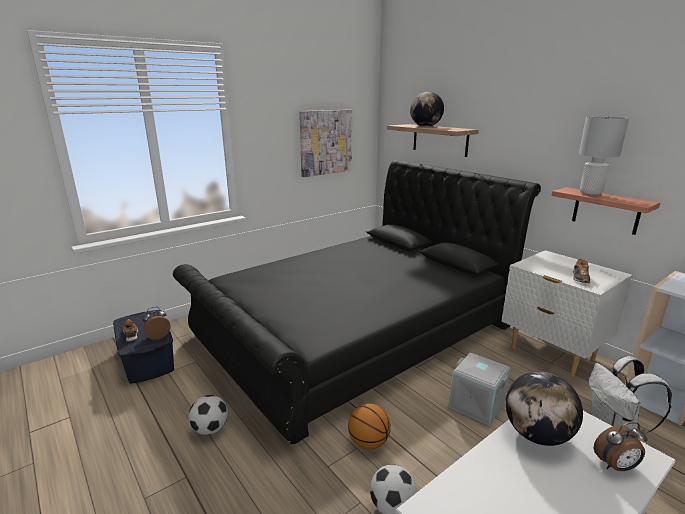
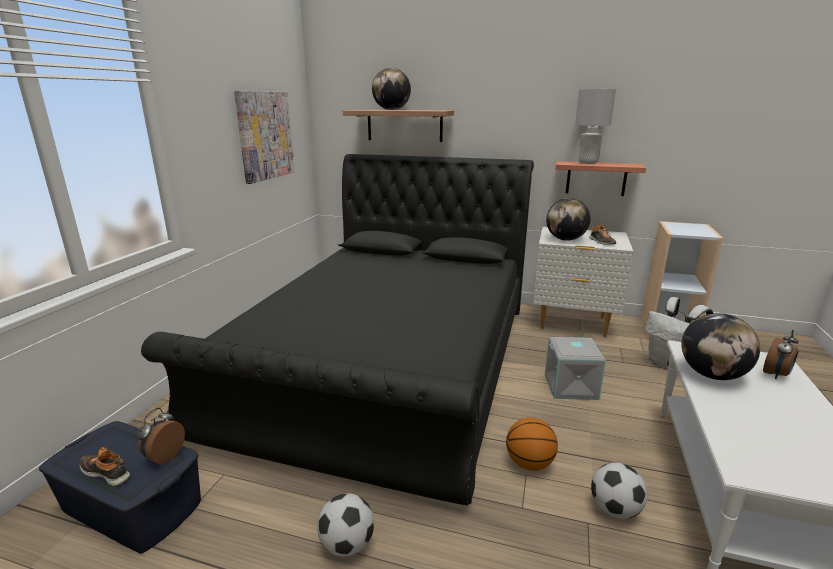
camera: 35 degrees left, 0 degrees up
(544, 267) = (565, 239): none -> globe

